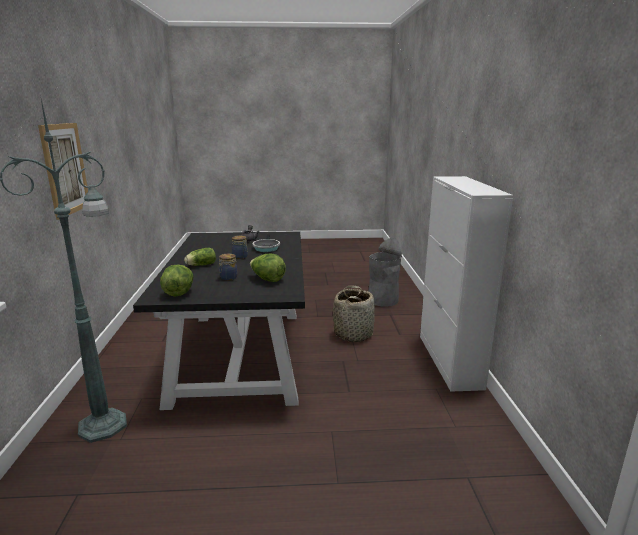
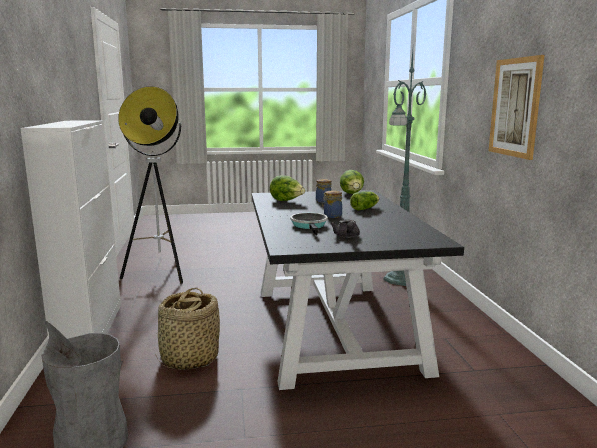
camera: 175 degrees right, 5 degrees down
(450, 464) = (161, 273): none -> floor lamp

